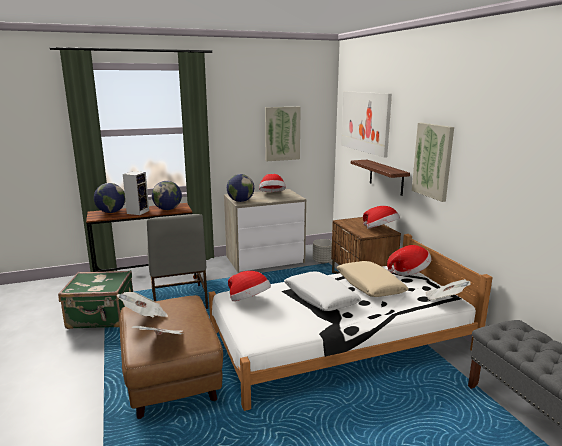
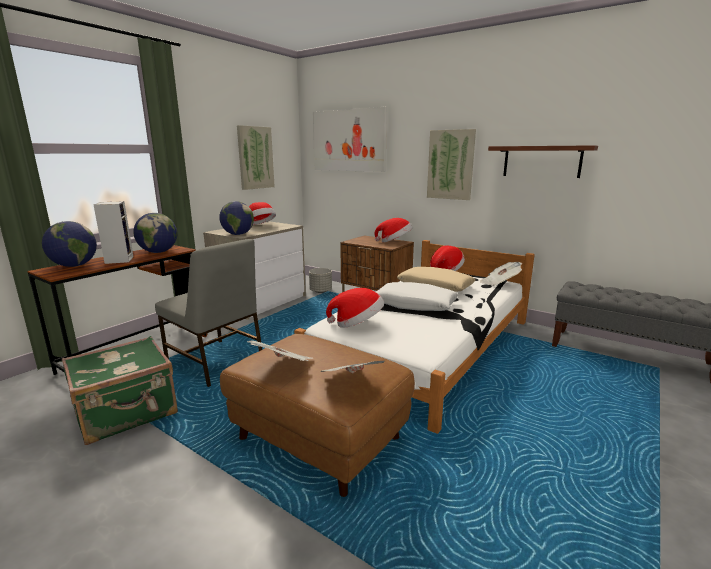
camera: 35 degrees left, 0 degrees up
(386, 177) = (385, 191): shelf -> shelf (541, 161)

